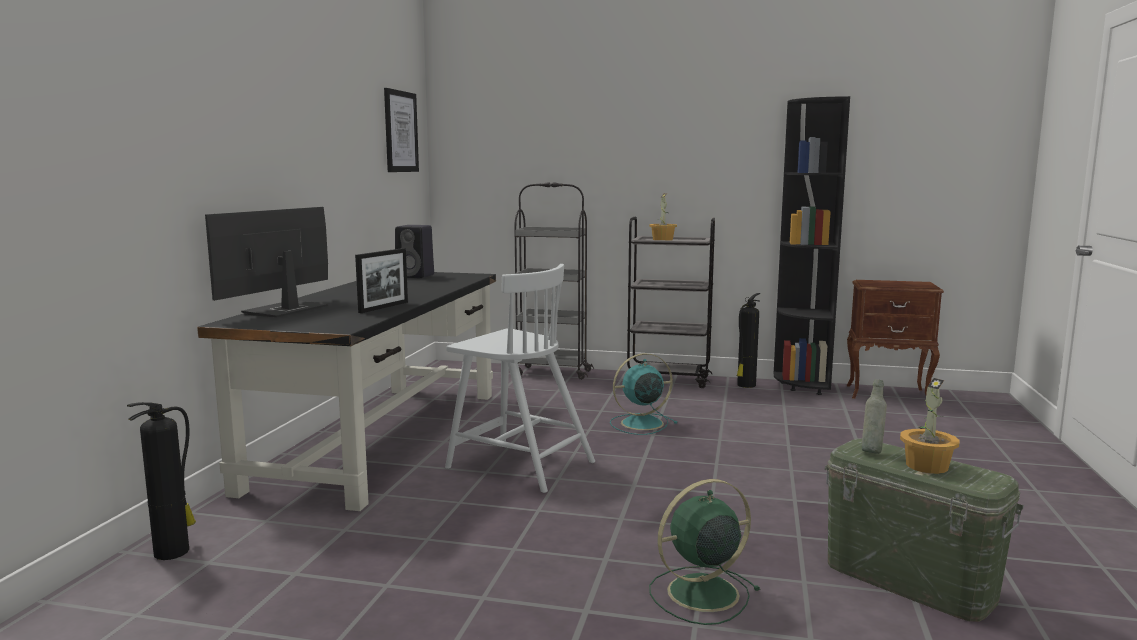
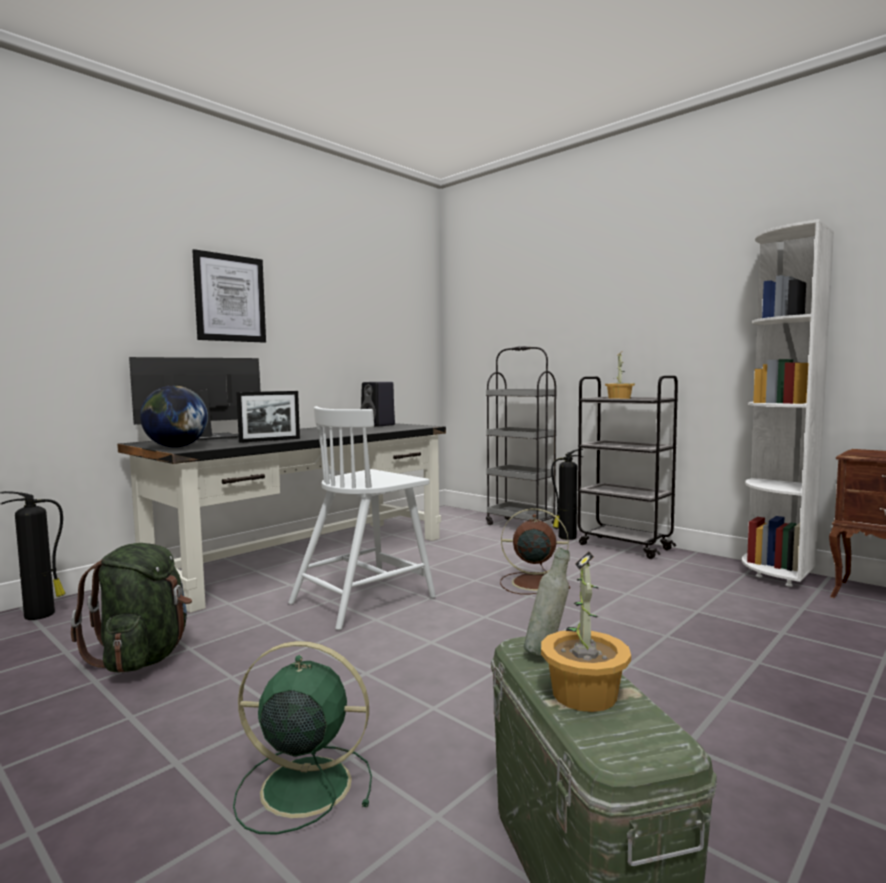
camera: 30 degrees right, 5 degrees down
(313, 325) = (176, 447): none -> globe
(395, 556) = (143, 657): none -> green backpack
(400, 131) = (401, 308): picture -> picture (230, 298)
(518, 464) = (364, 599): white chair -> white chair turned 75 degrees clockwise
(640, 424) = (532, 583): turquoise fan -> brown fan
(745, 385) = (705, 563): fire extinguisher -> fire extinguisher (566, 537)
(802, 388) = (775, 575): black bookcase -> white bookcase

